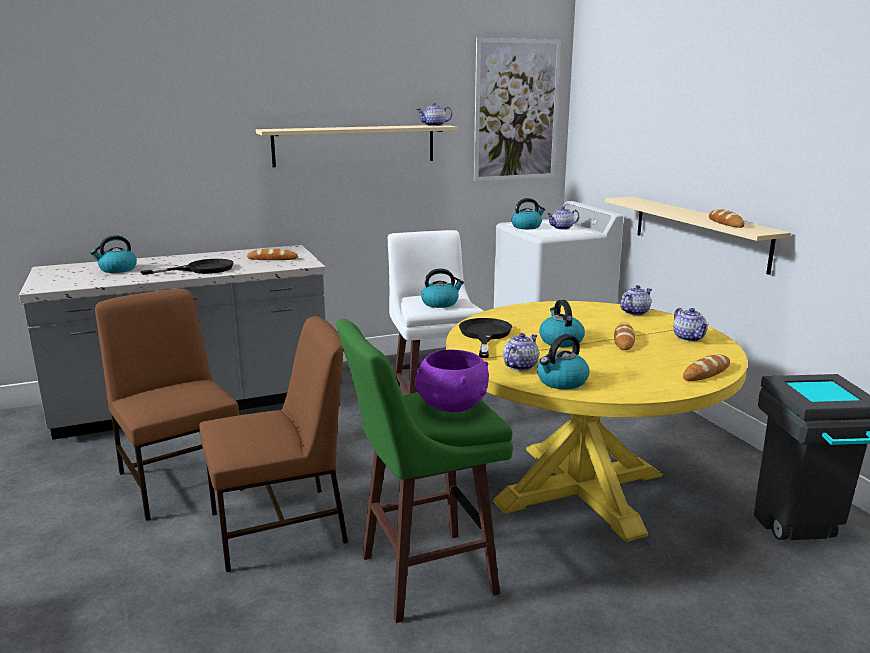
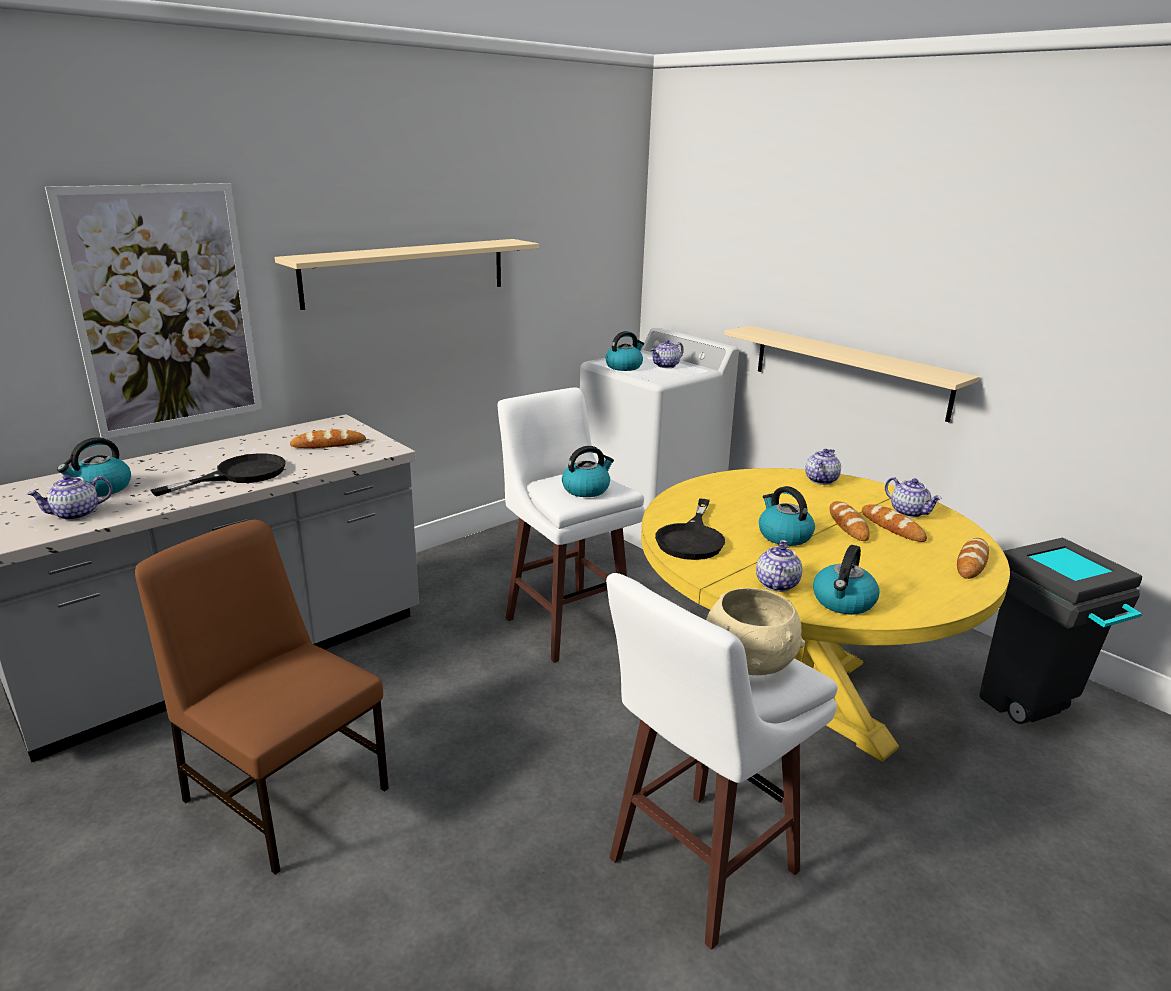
camera: 20 degrees left, 5 degrees up
(281, 527) = (476, 838): brown chair -> none
(423, 575) = (698, 867): green stool -> white stool
(434, 125) = (507, 242): teapot -> teapot (75, 514)
(452, 405) = (749, 662): purple bowl -> beige bowl
(484, 335) = (692, 538): black frying pan -> black frying pan turned 150 degrees counterclockwise
(516, 110) = (592, 217): picture -> picture (165, 310)
(725, 223) = (900, 365): bread -> bread (892, 527)

